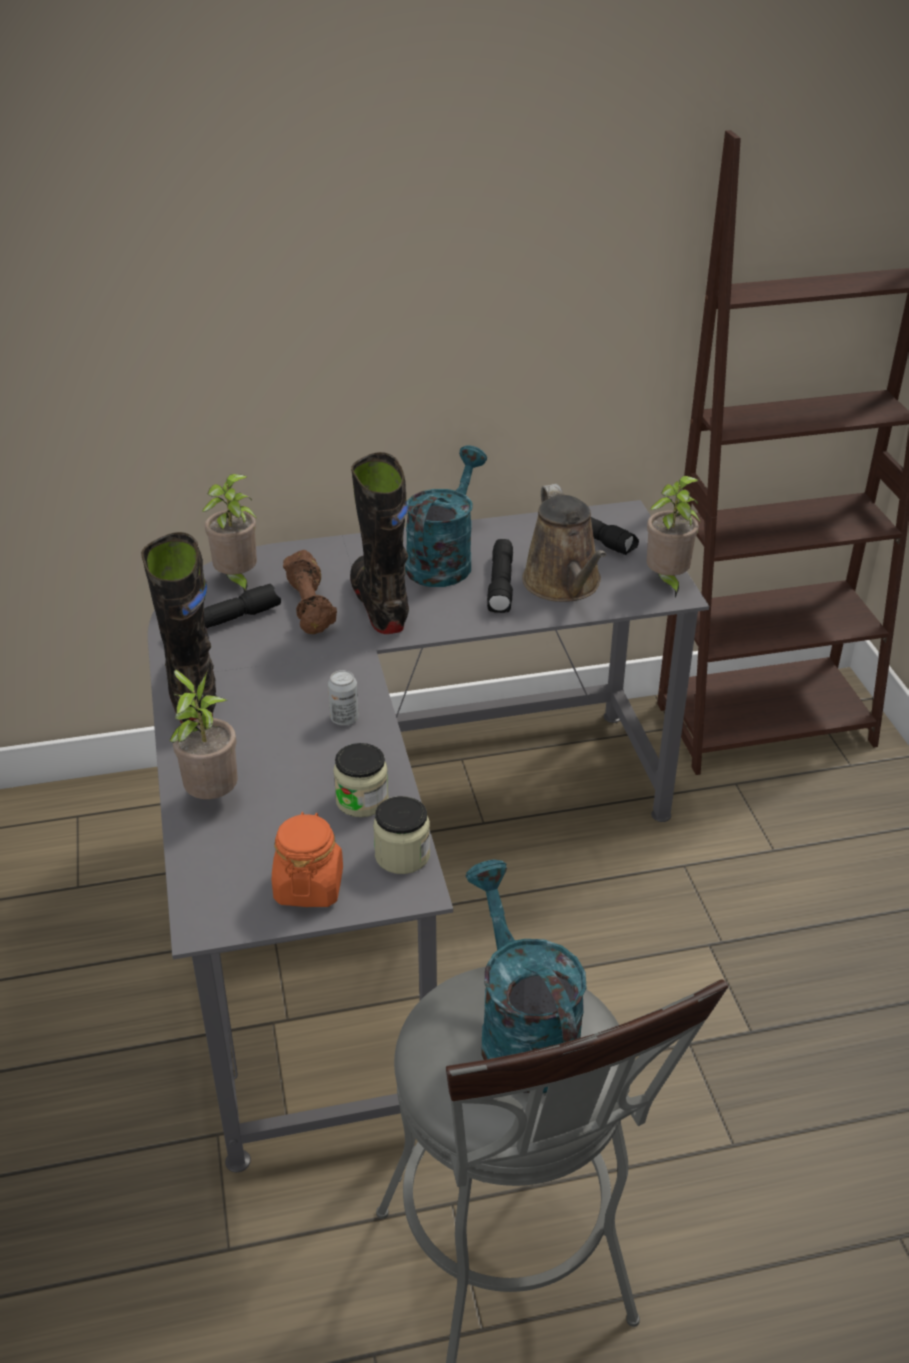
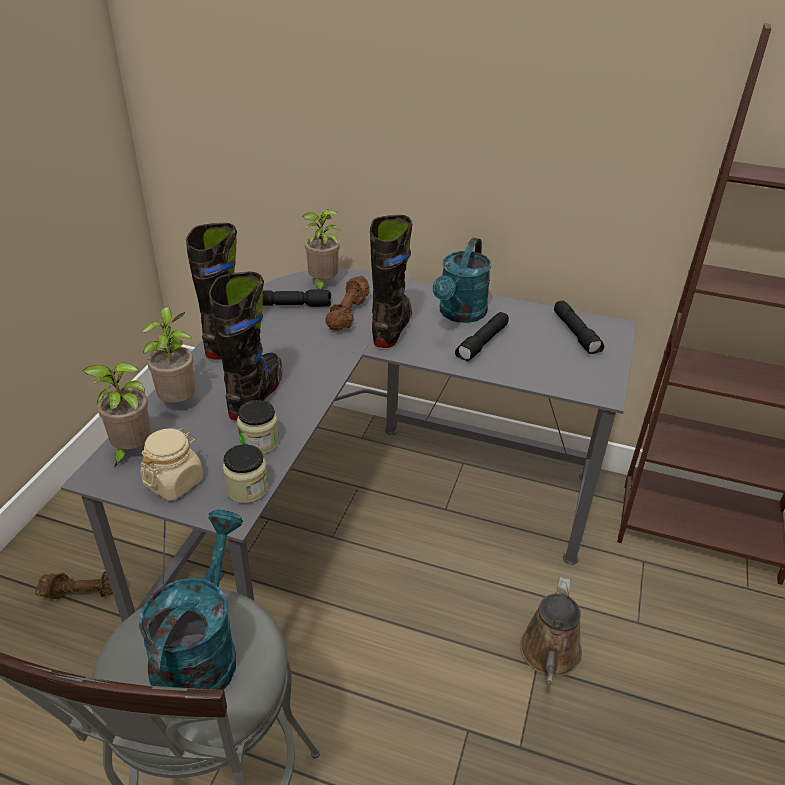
camera: 30 degrees right, 0 degrees up
(103, 1140) = (84, 592): none -> brown dumbbell
(298, 748) = (256, 394): none -> black boot
(309, 886) = (174, 482): orange jar -> beige jar
(344, 718) = (300, 388): can -> none
(443, 559) = (459, 314): turquoise watering can -> turquoise watering can turned 150 degrees clockwise
(564, 585) = (527, 358): brown watering can -> brown watering can (549, 655)
(666, 581) = (605, 382): potted plant -> potted plant (131, 451)

